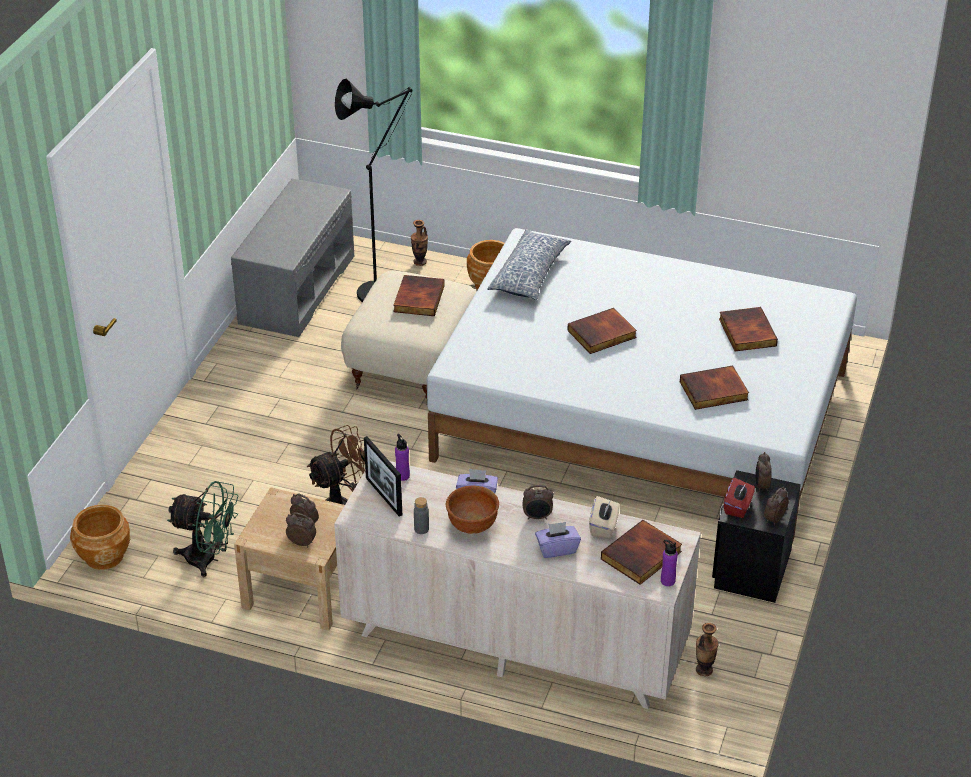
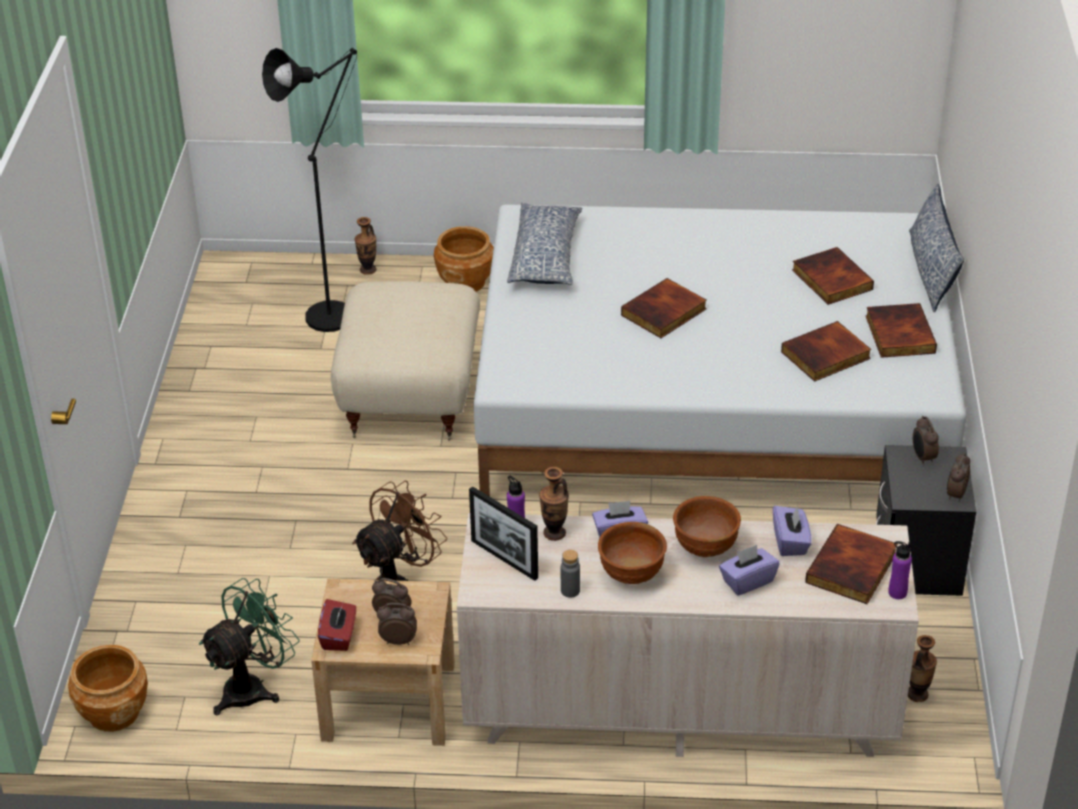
camera: 15 degrees left, 0 degrees up
(209, 559) = (253, 687): green fan -> green fan turned 45 degrees counterclockwise
(296, 288) = (227, 328): grey bench -> none
(418, 298) = (412, 310): book -> book (898, 334)
(429, 484) = (554, 533): none -> vase
(537, 517) = (705, 547): alarm clock -> brown bowl
(604, 526) = (790, 542): beige tissue box -> purple tissue box
(738, 507) = (907, 488): red tissue box -> red tissue box (339, 636)
(831, 339) = (931, 270): none -> pillow

